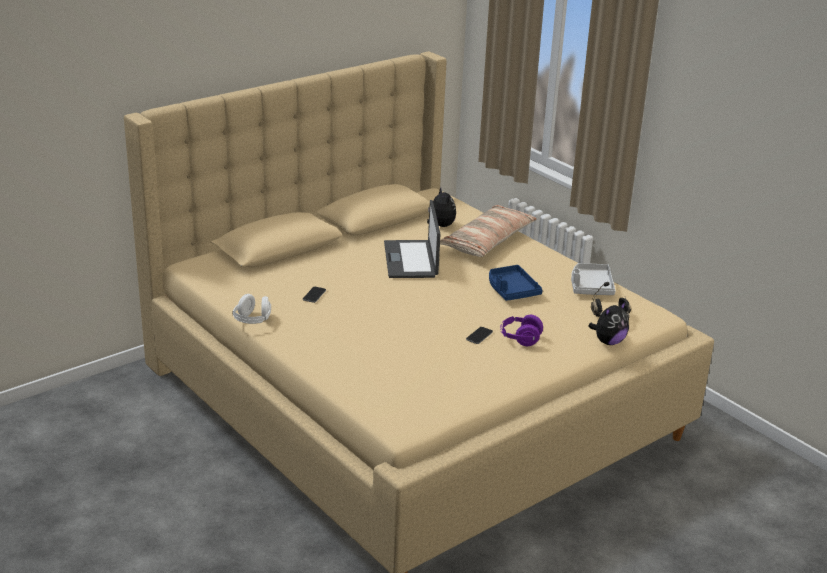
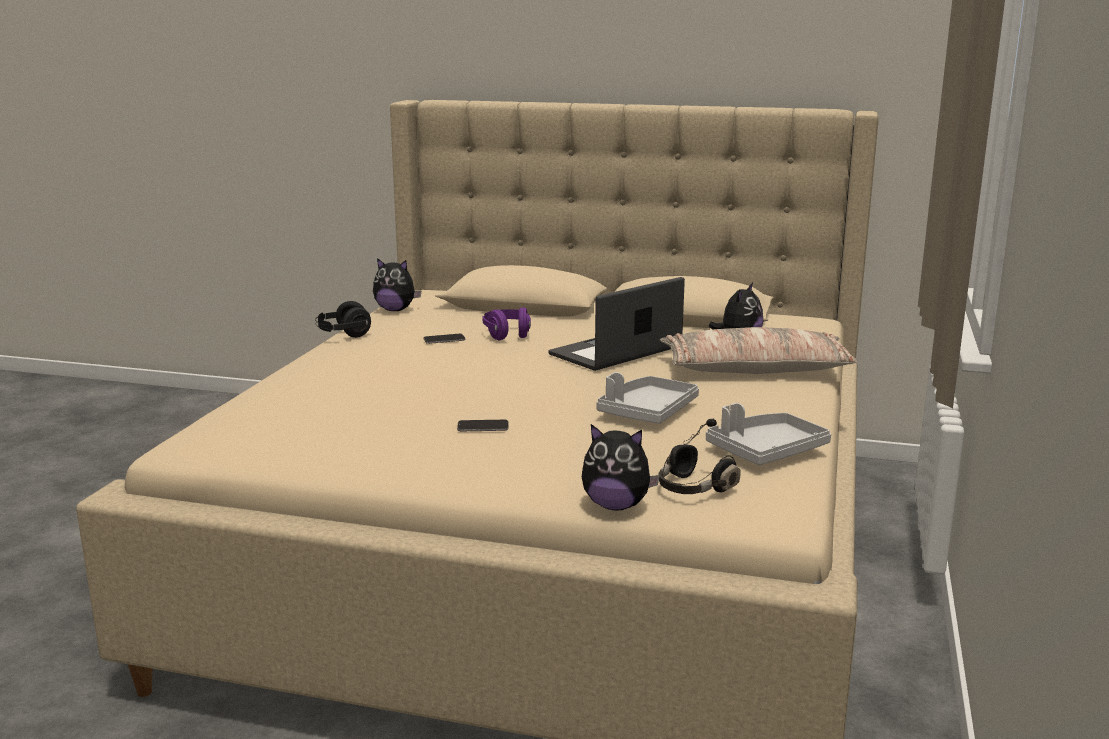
camera: 55 degrees right, 10 degrees down
(221, 287) = (396, 310): none -> plush toy
(253, 321) = (343, 335): white headphones -> black headphones
(511, 290) = (647, 412): blue tray -> grey tray
(520, 339) = (516, 449): purple headphones -> purple headphones (507, 335)

